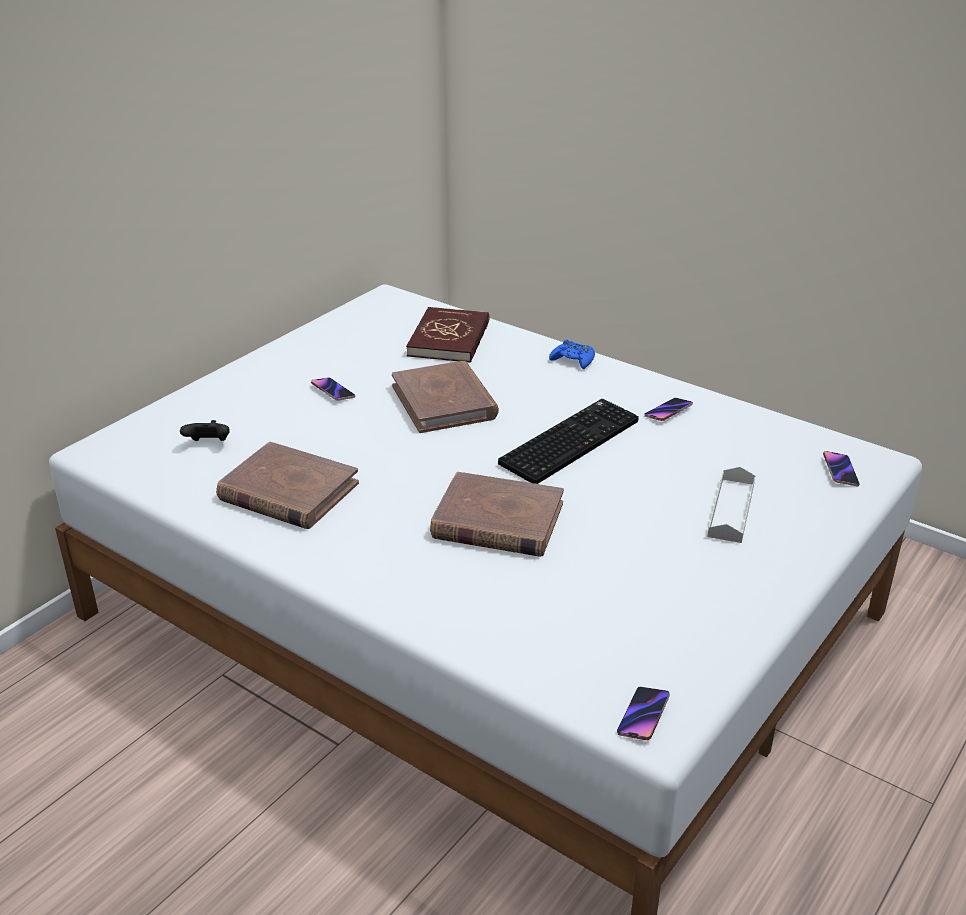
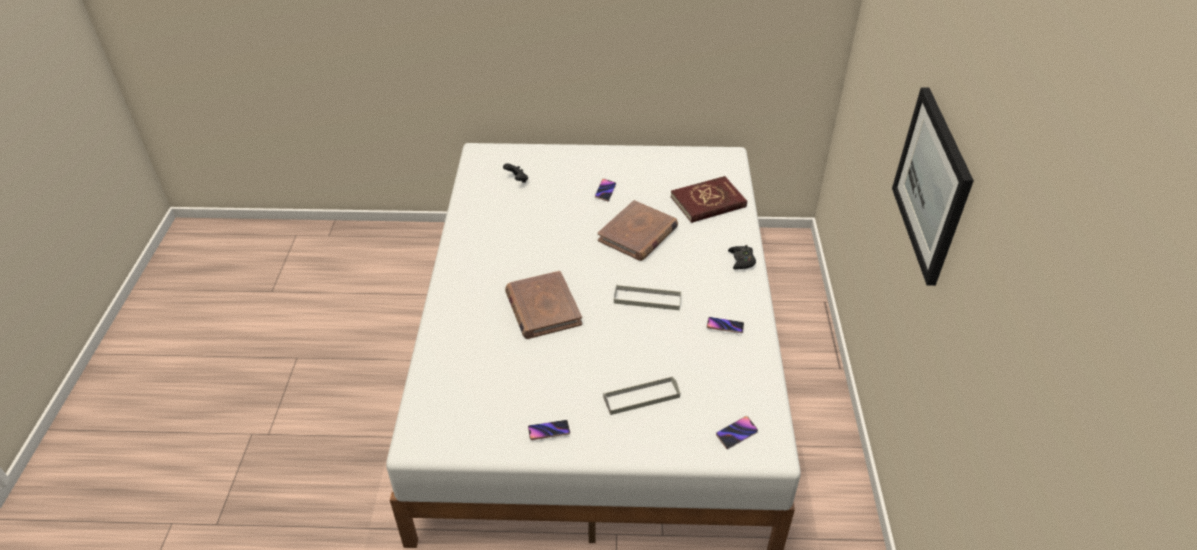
camera: 55 degrees right, 10 degrees up
(288, 491) = (502, 225): brown book -> none
(569, 441) = (647, 299): keyboard -> grey tray
(573, 360) = (741, 260): blue game controller -> black game controller
(643, 716) = (425, 433): phone -> phone (549, 431)
(798, 112) = (932, 185): none -> picture

